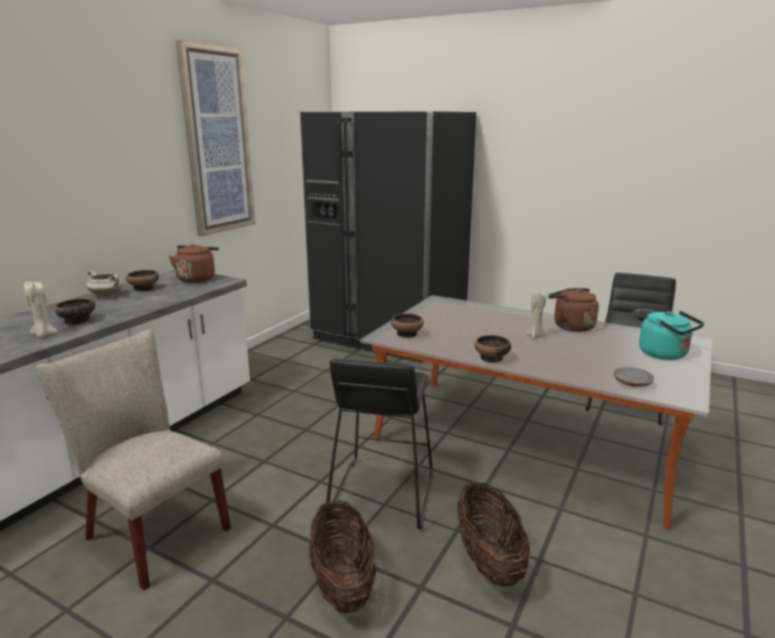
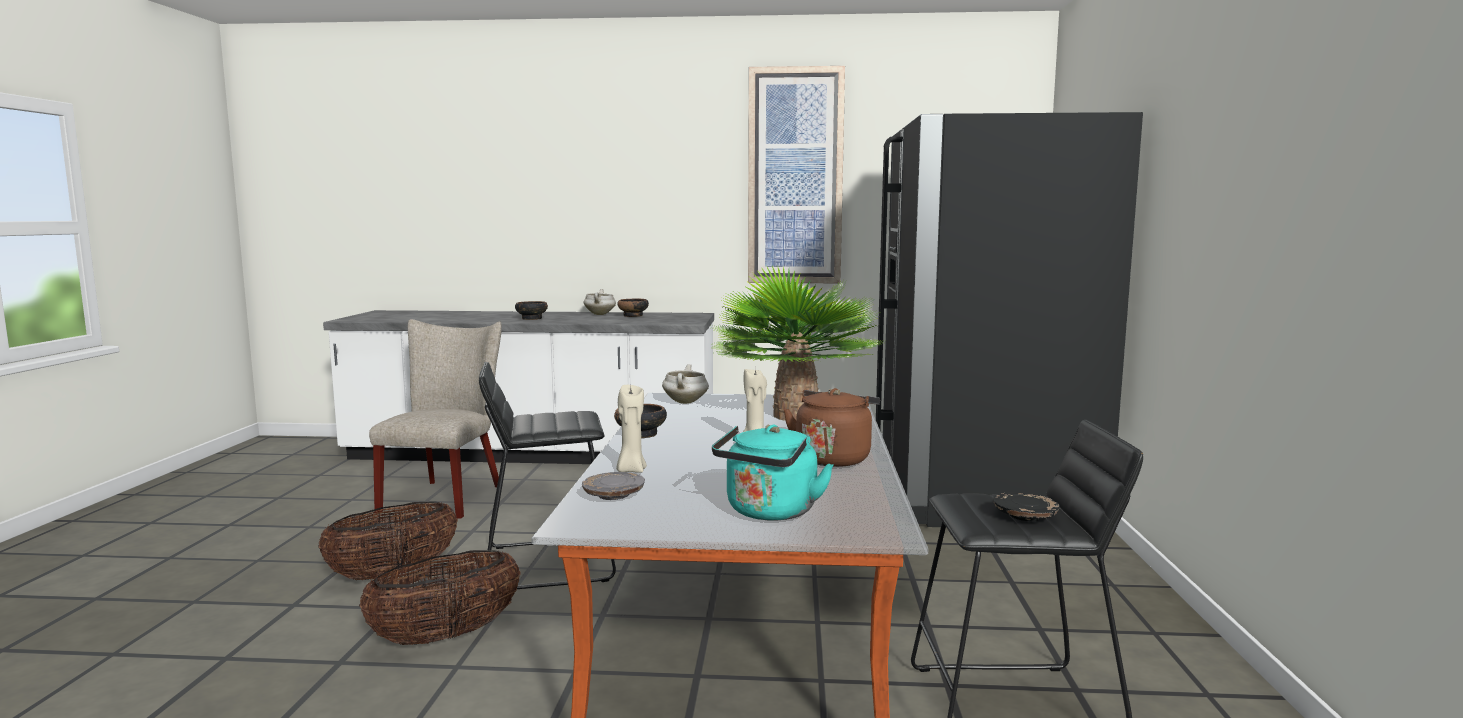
camera: 65 degrees right, 10 degrees down
(44, 335) = (494, 319): beige candle -> beige candle (631, 470)
(197, 279) = (683, 318): brown kettle -> none
(407, 334) = (686, 402): bowl -> white cooking pot
(471, 316) = (795, 416): none -> potted plant

